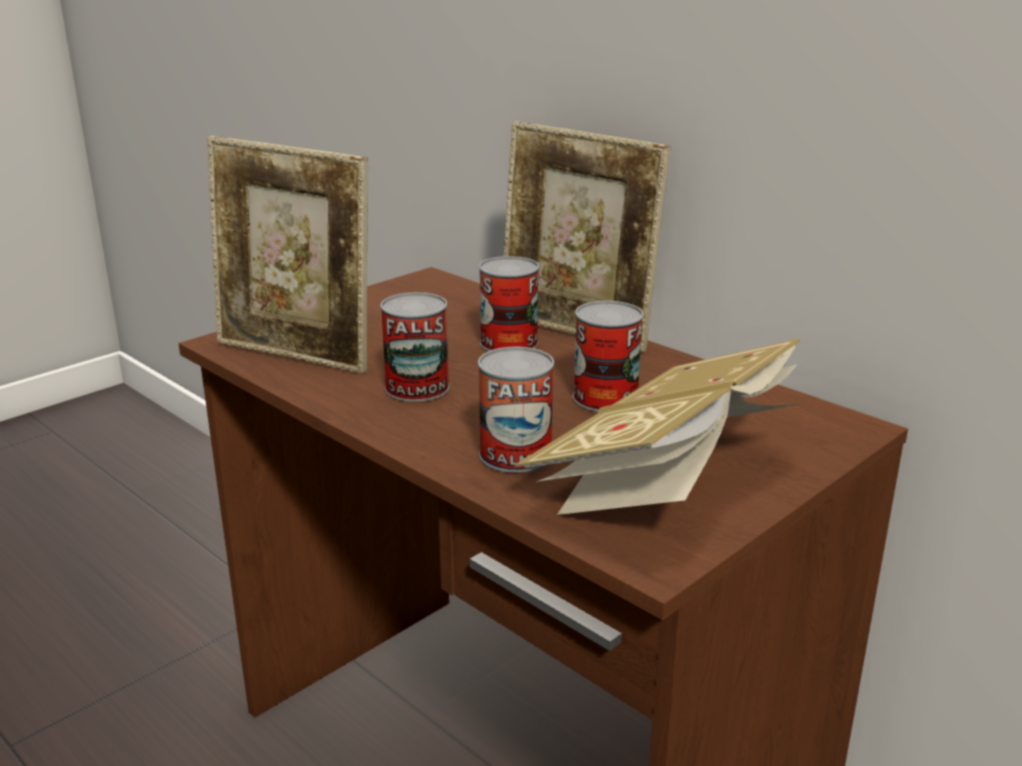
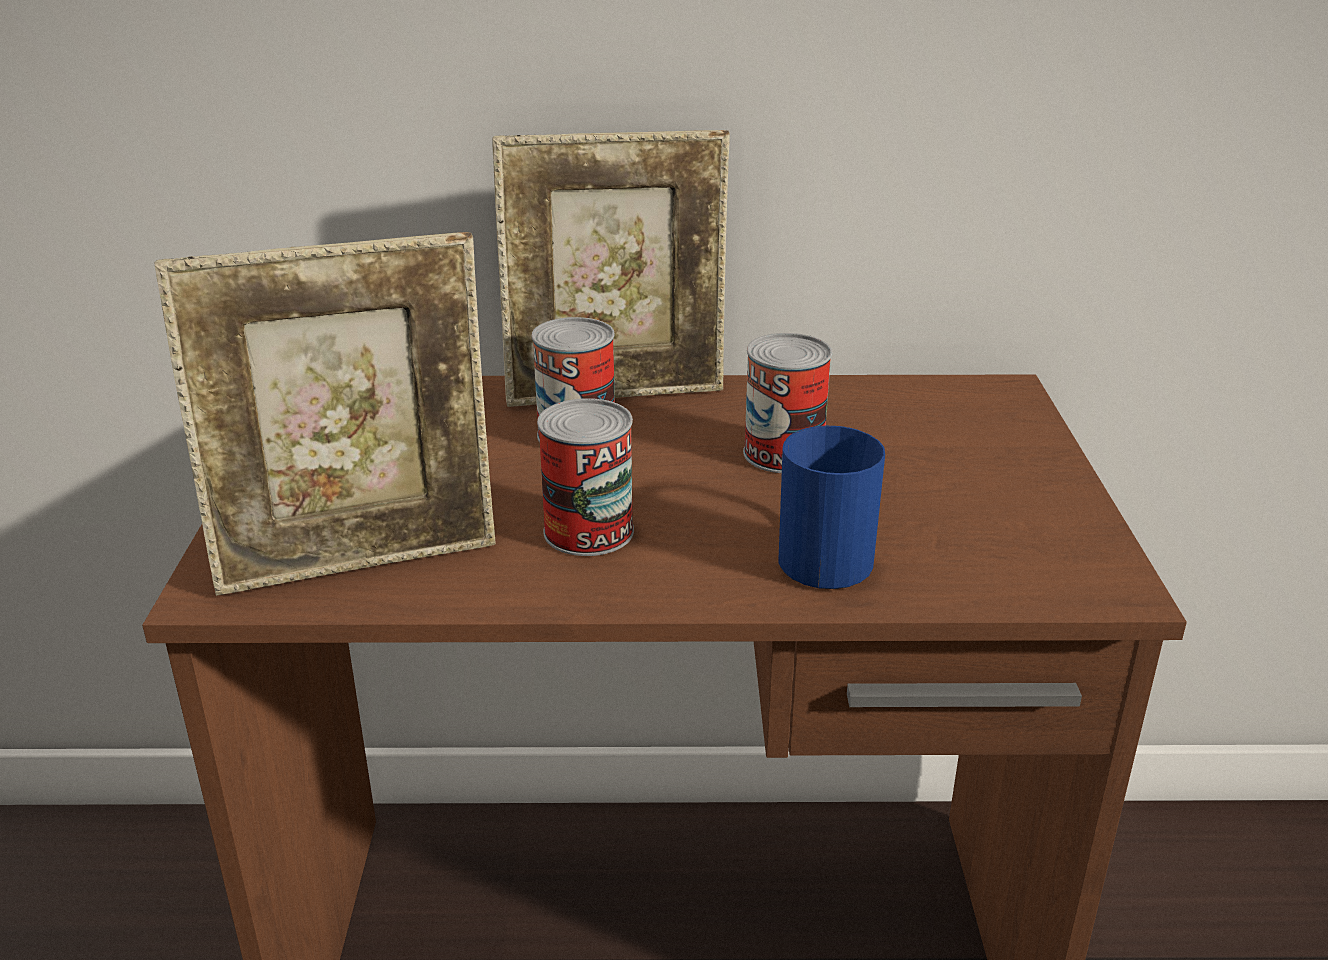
camera: 45 degrees left, 5 degrees up
(515, 454) = (828, 553): can -> blue mug
(667, 481) = (987, 510): book -> none

